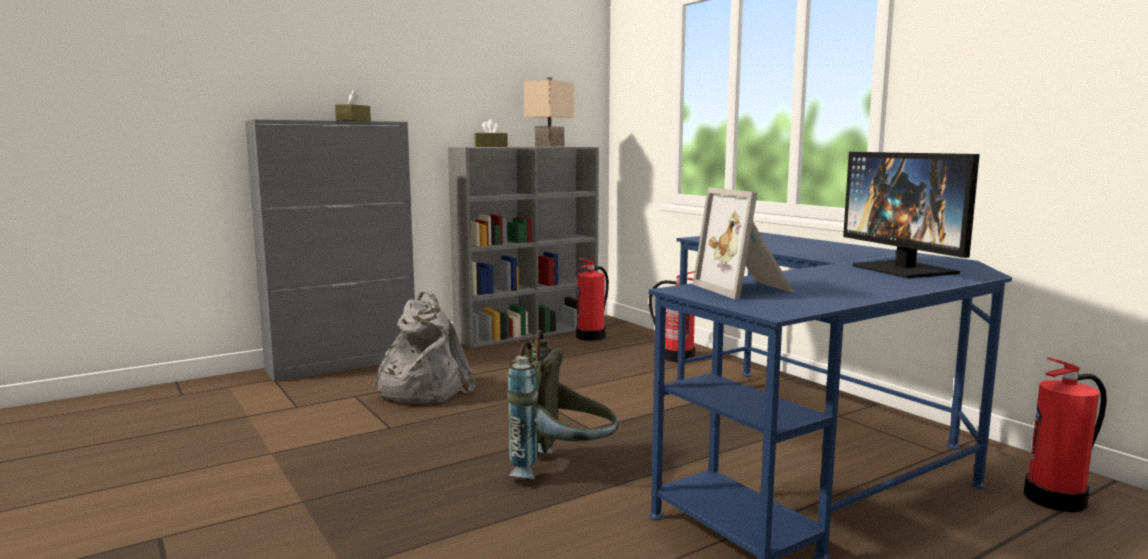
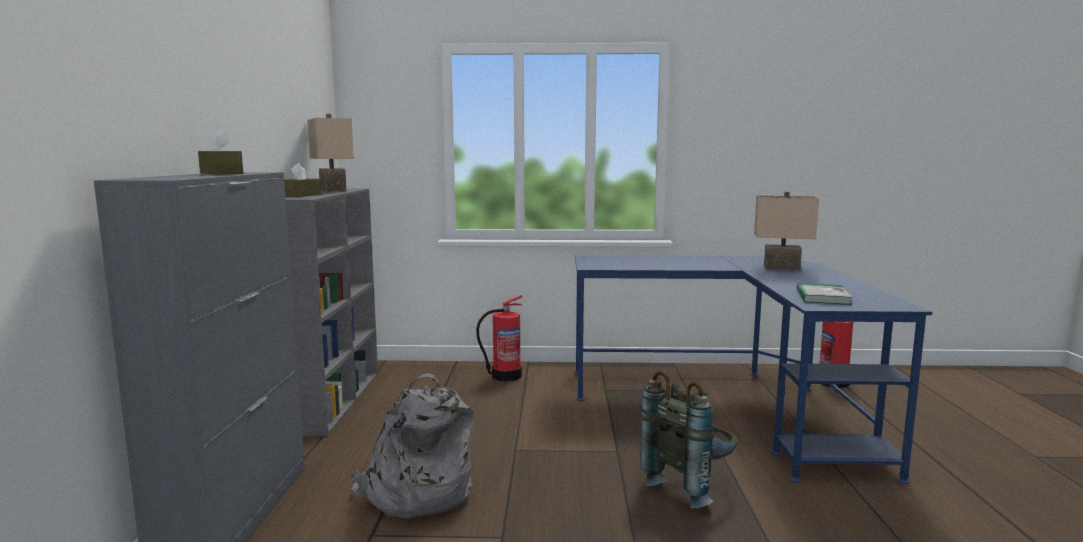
camera: 55 degrees left, 0 degrees up
(591, 336) = (398, 383): fire extinguisher -> none
(746, 289) = (822, 297): picture frame -> book
(905, 270) = (782, 268): monitor -> beige table lamp

